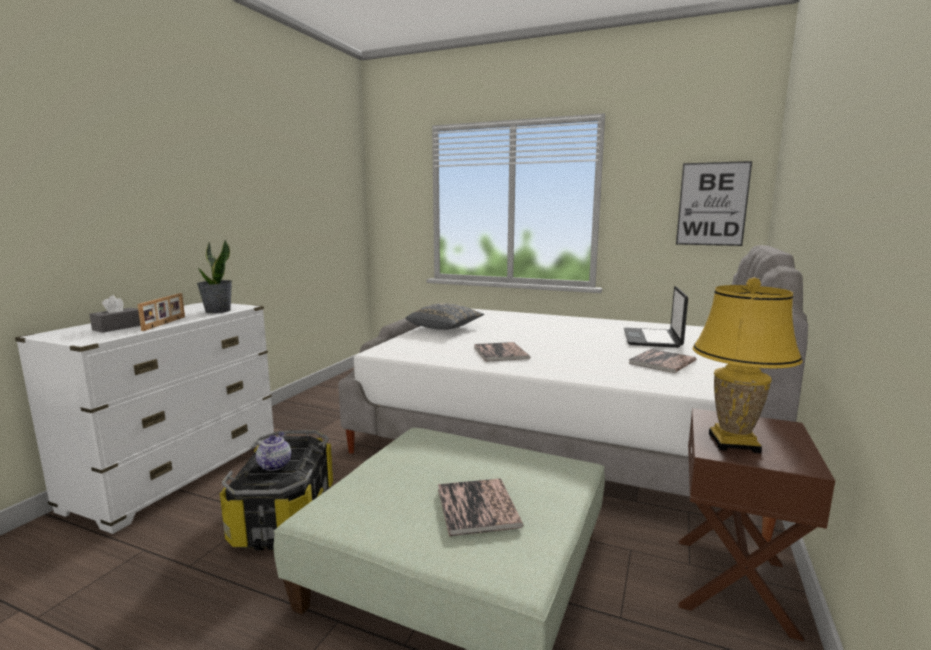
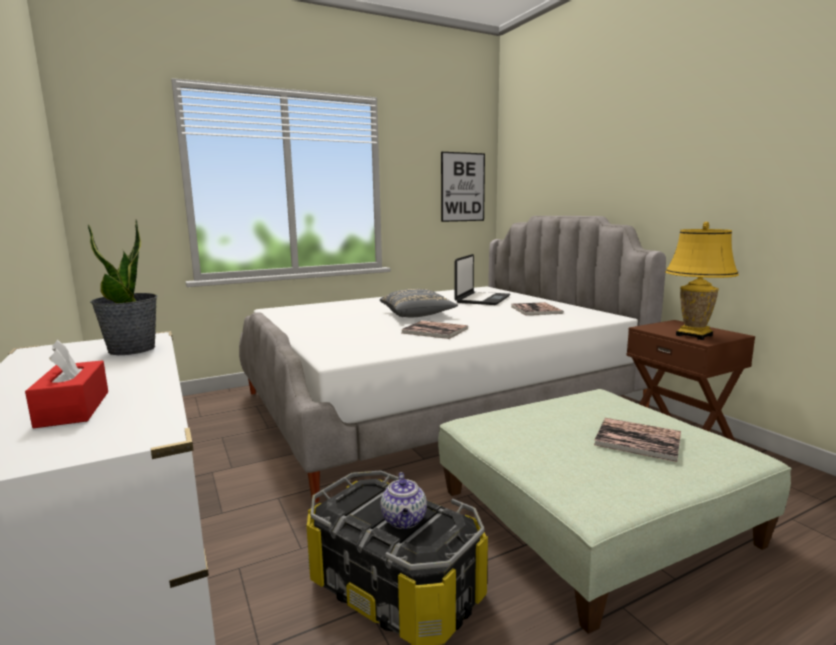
camera: 50 degrees left, 0 degrees up
(118, 327) = (73, 409): grey tissue box -> red tissue box
(165, 323) = (141, 379): picture frame -> none
(274, 465) = (404, 520): teapot -> teapot turned 135 degrees counterclockwise
(445, 328) = (314, 327): grey pillow -> grey pillow (417, 315)
(652, 339) = (482, 299): laptop -> laptop turned 120 degrees counterclockwise

